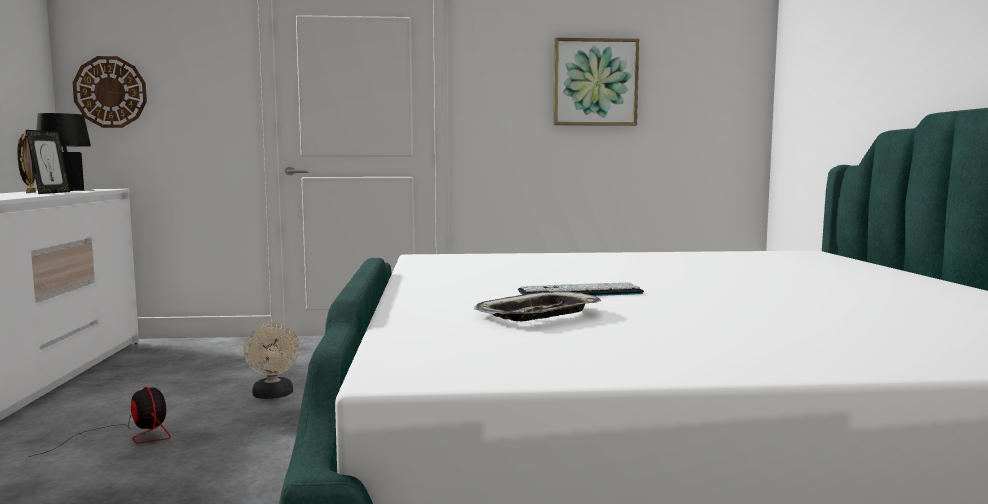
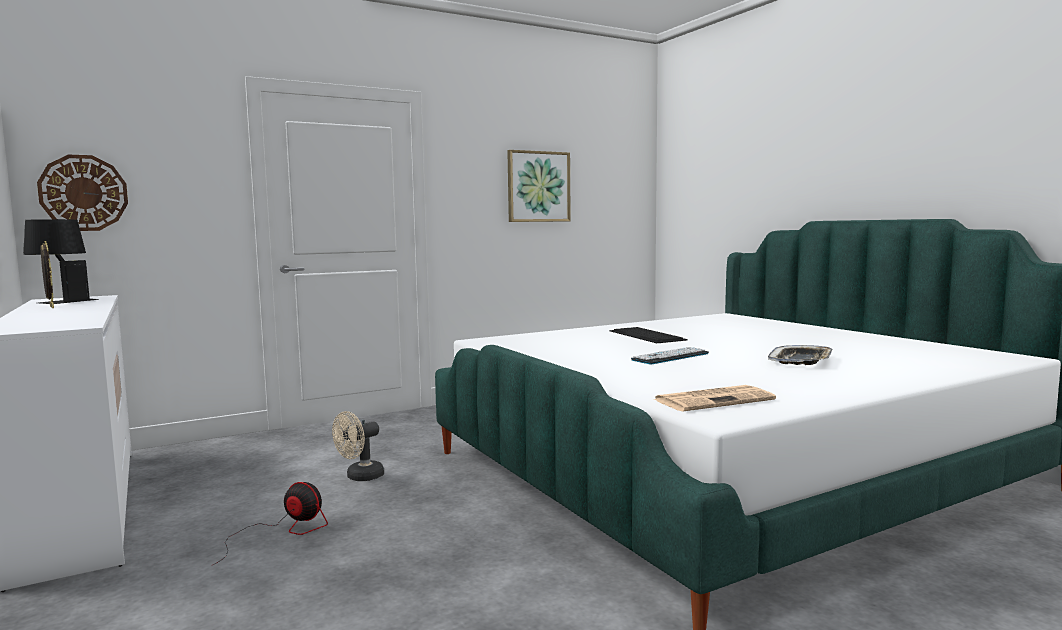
camera: 25 degrees left, 0 degrees up
(51, 193) = (81, 306): picture frame -> none
(273, 395) = (360, 477): beige fan -> beige fan turned 90 degrees clockwise
(469, 350) = (714, 400): none -> newspaper
(538, 315) = (689, 374): tray -> tray (801, 361)
(628, 266) = (647, 335): none -> keyboard

